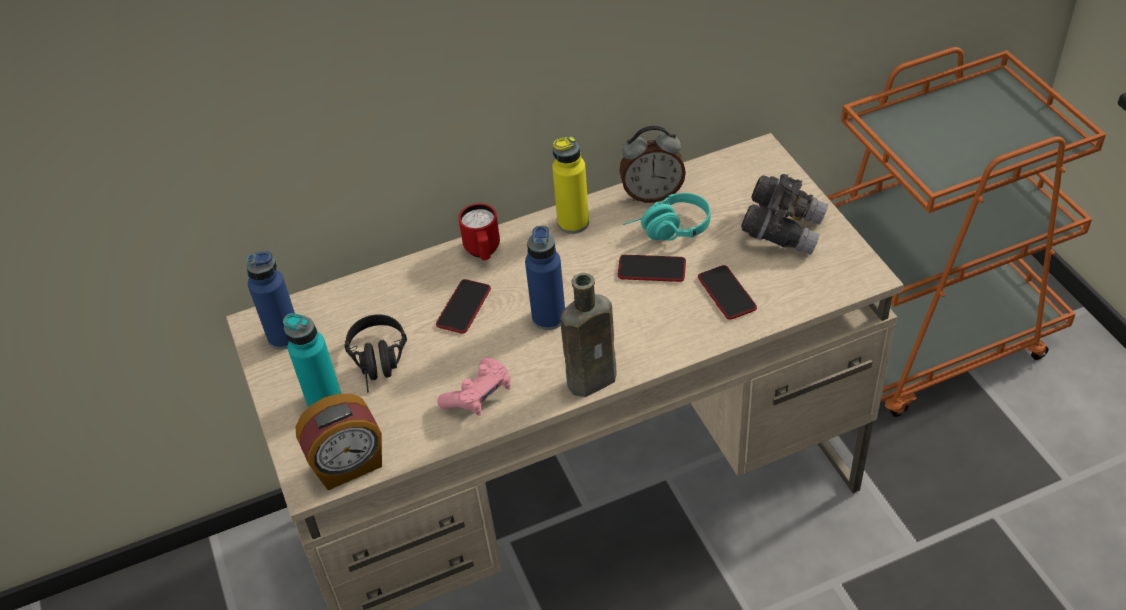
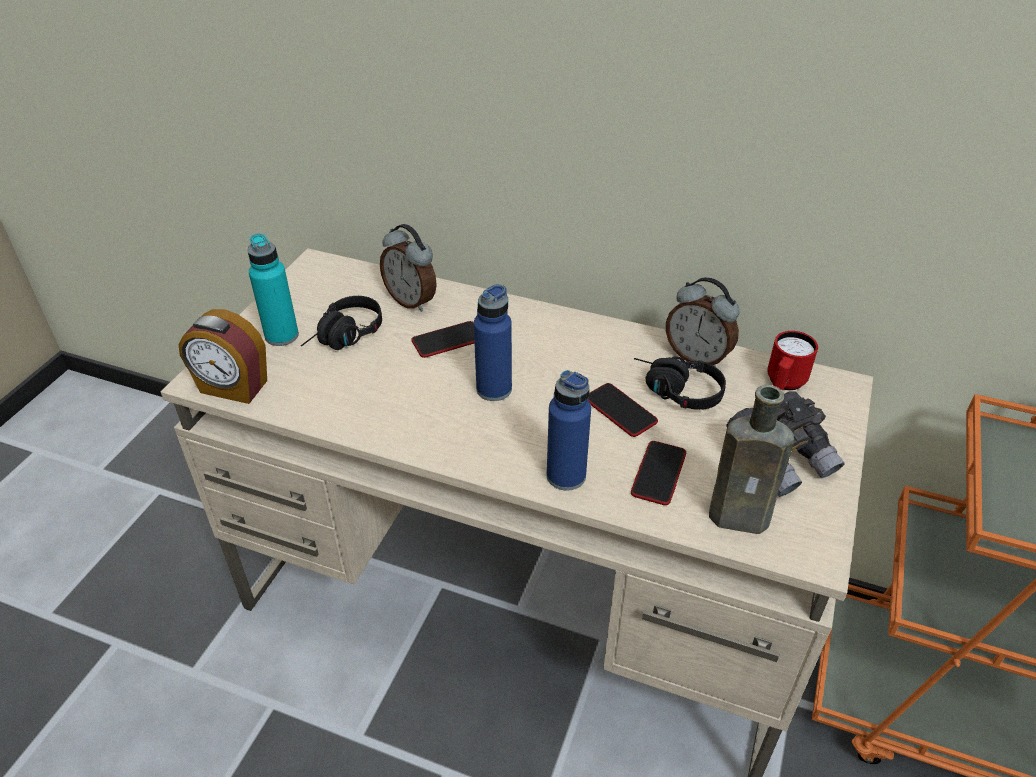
camera: 40 degrees right, 5 degrees down
(284, 337) = (318, 282): blue bottle -> blue bottle (566, 476)
(389, 296) = (412, 301): none -> alarm clock
(479, 396) = (371, 406): pink game controller -> none
(483, 252) = (512, 314): red mug -> red mug (783, 384)
(573, 223) = (605, 337): yellow bottle -> none
(595, 378) = (465, 457): brown bottle -> brown bottle (743, 518)
(668, 230) = (674, 391): turquoise headphones -> black headphones

